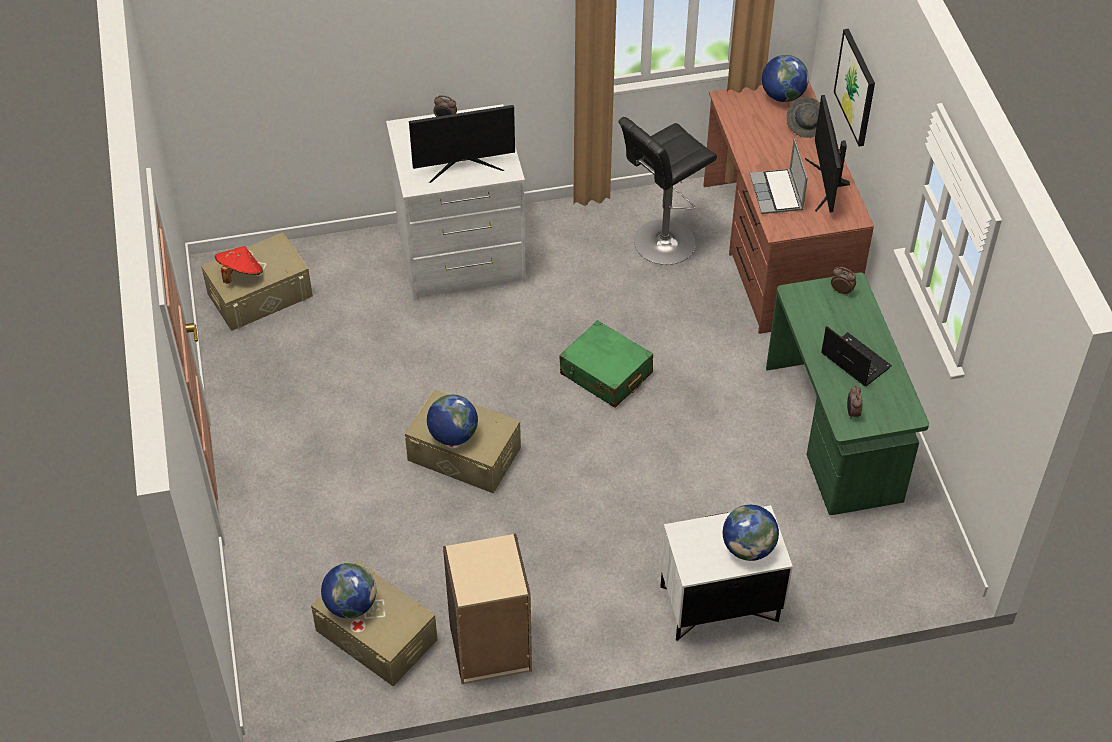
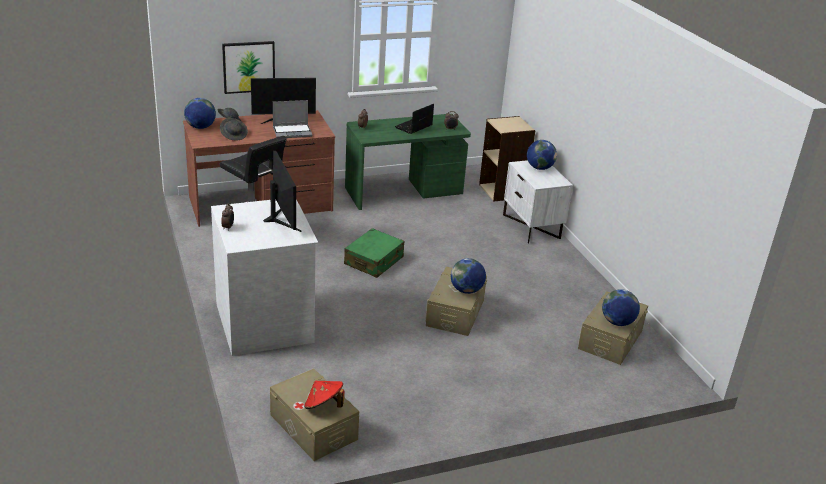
camera: 100 degrees left, 20 degrees down
(490, 649) = (597, 297): beige bookcase -> beige bookcase (502, 191)
(757, 130) = (234, 135): none -> grey hat

